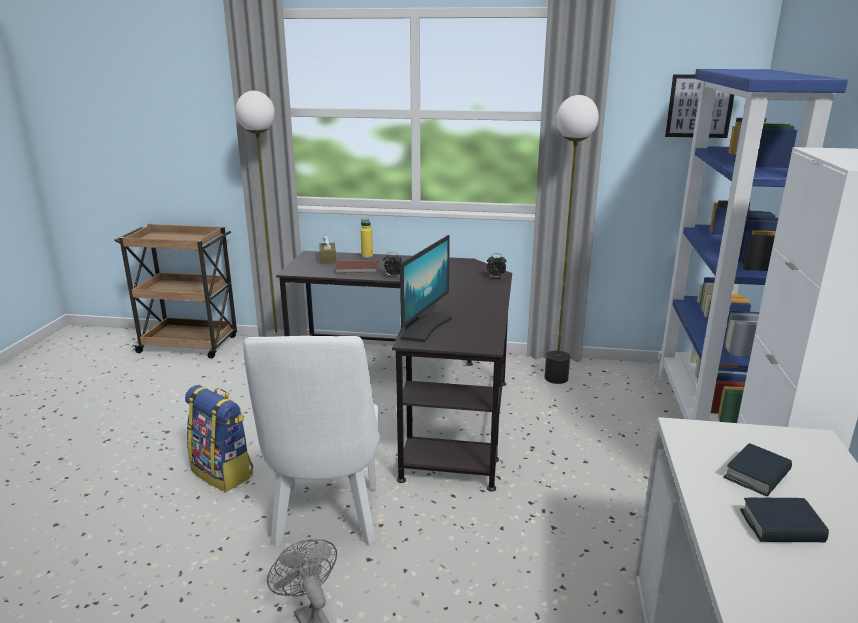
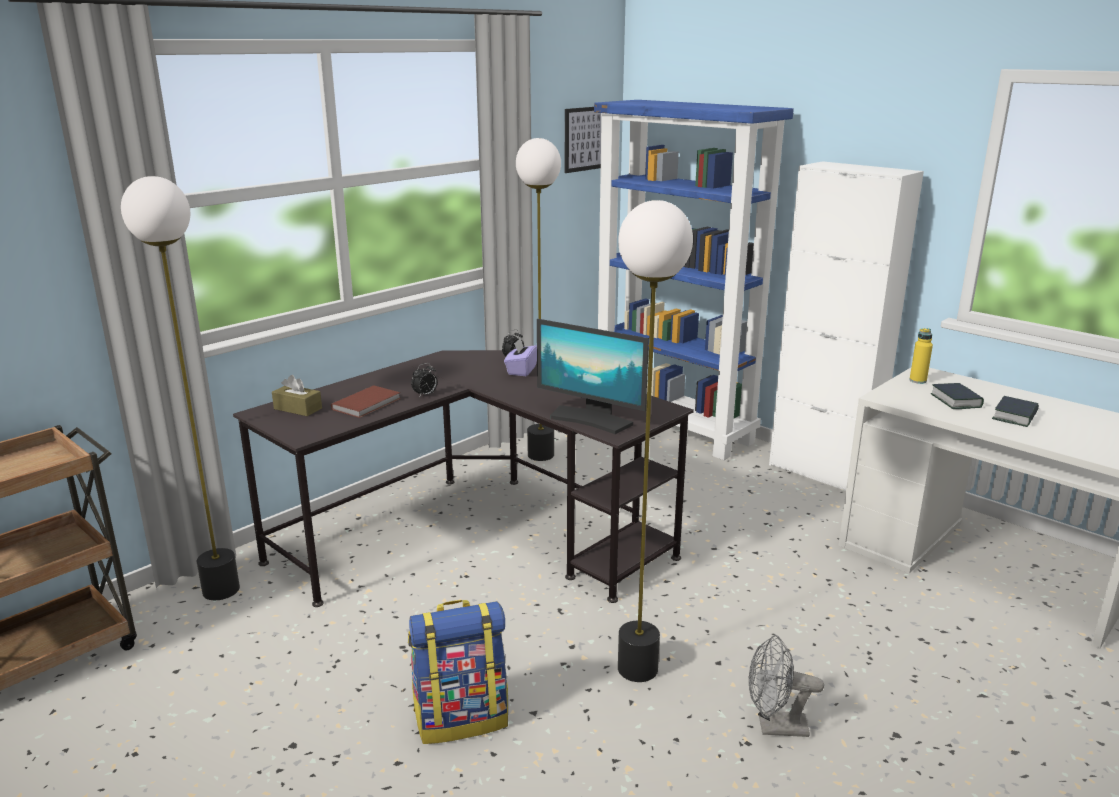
camera: 55 degrees left, 0 degrees up
(327, 522) = (637, 669): white chair -> floor lamp
(367, 256) = (334, 389): yellow bottle -> yellow bottle (918, 380)
(424, 327) = (591, 419): monitor -> monitor turned 150 degrees clockwise
(478, 285) = (521, 370): none -> purple tissue box

